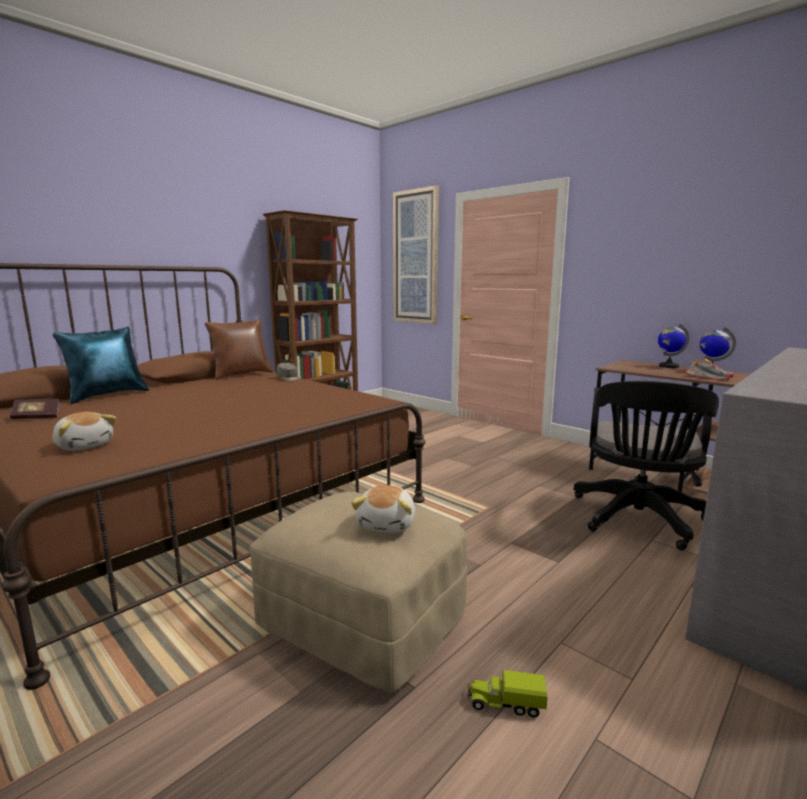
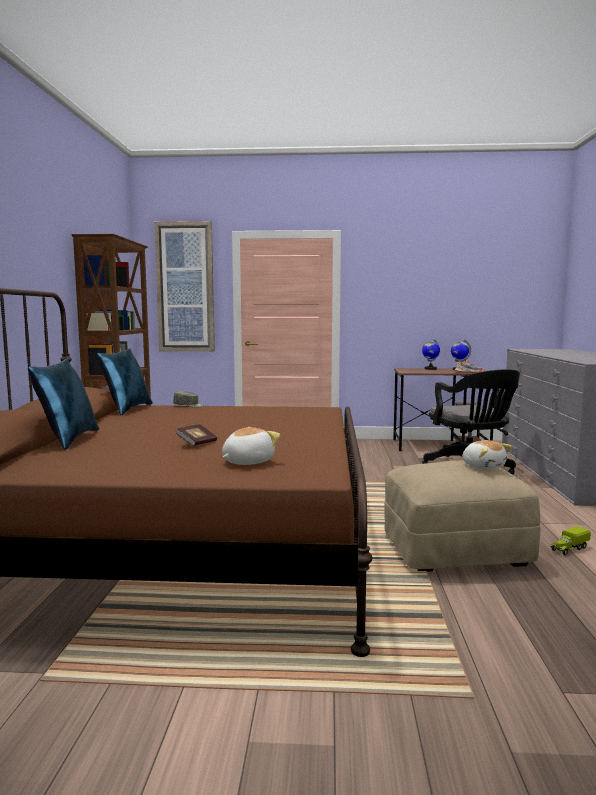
camera: 40 degrees left, 5 degrees down
(37, 417) = (87, 461): book -> book (197, 443)
(85, 445) = (247, 462): plush toy -> plush toy turned 45 degrees counterclockwise
(241, 374) = (127, 409): brown pillow -> blue pillow

